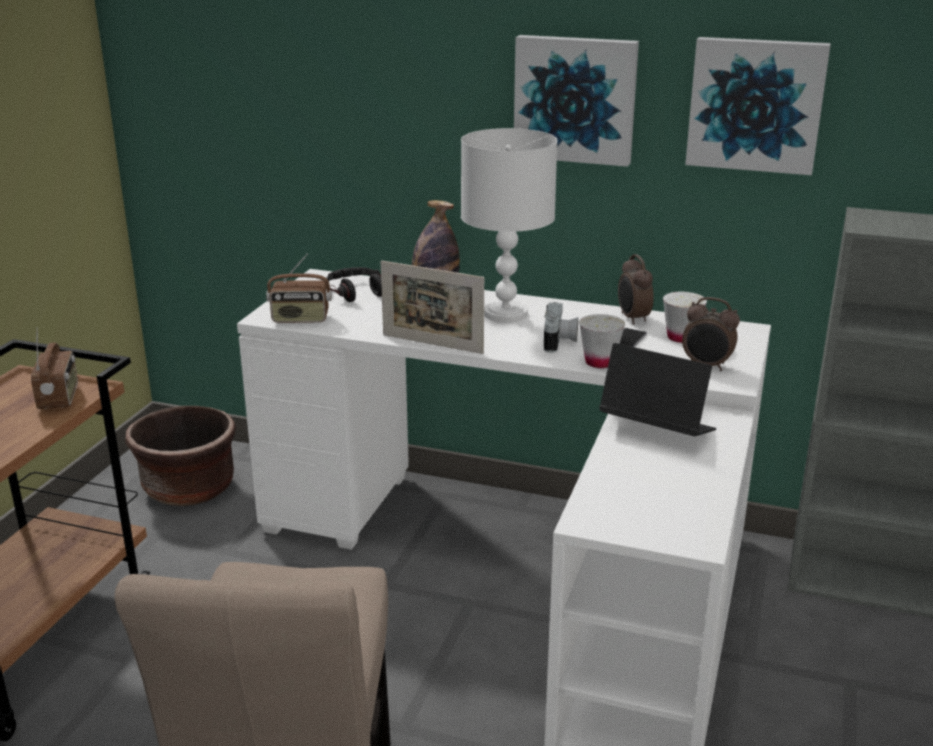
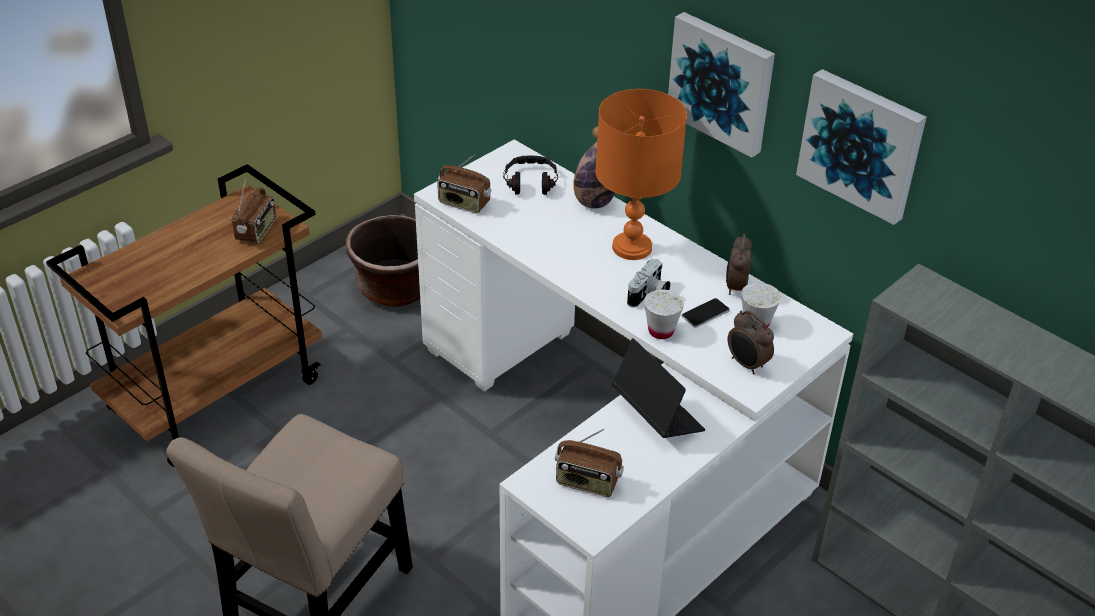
camera: 25 degrees right, 15 degrees up
(432, 344) = (544, 266): picture frame -> none
(506, 313) = (632, 247): white table lamp -> orange table lamp
(648, 503) = (587, 483): none -> radio

